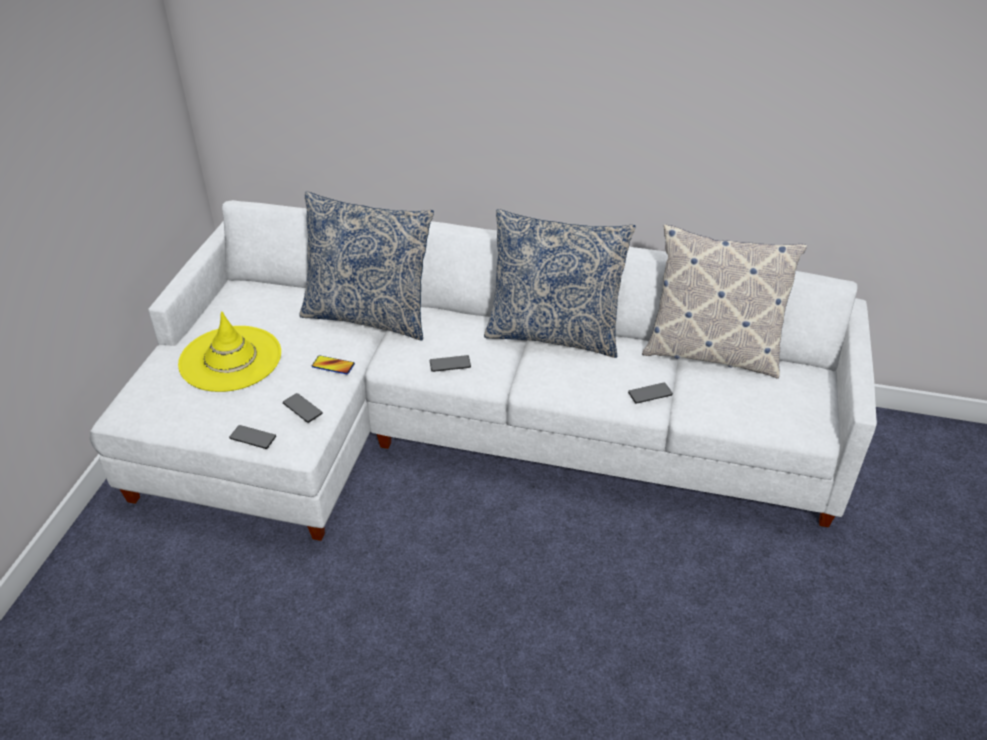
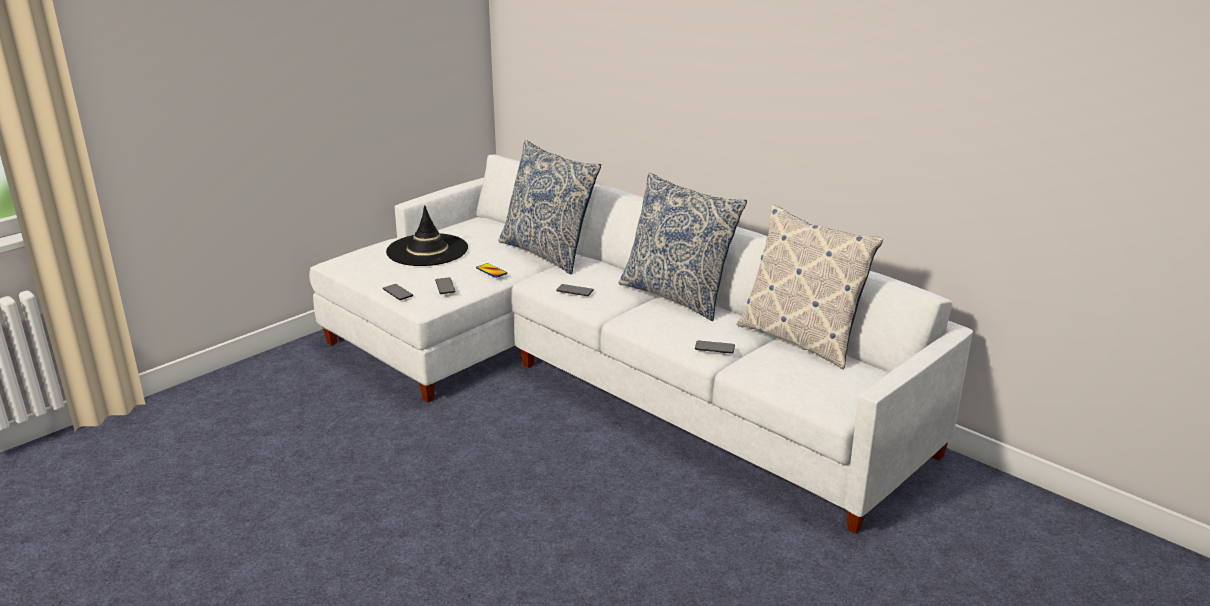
camera: 30 degrees right, 15 degrees down
(230, 359) = (427, 250): yellow hat -> black hat

